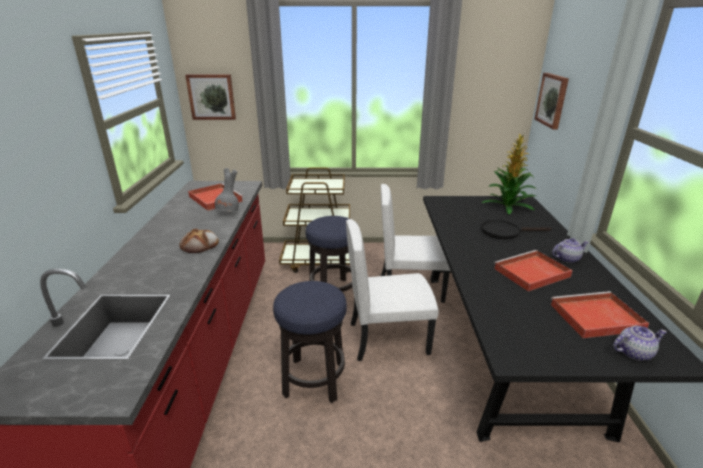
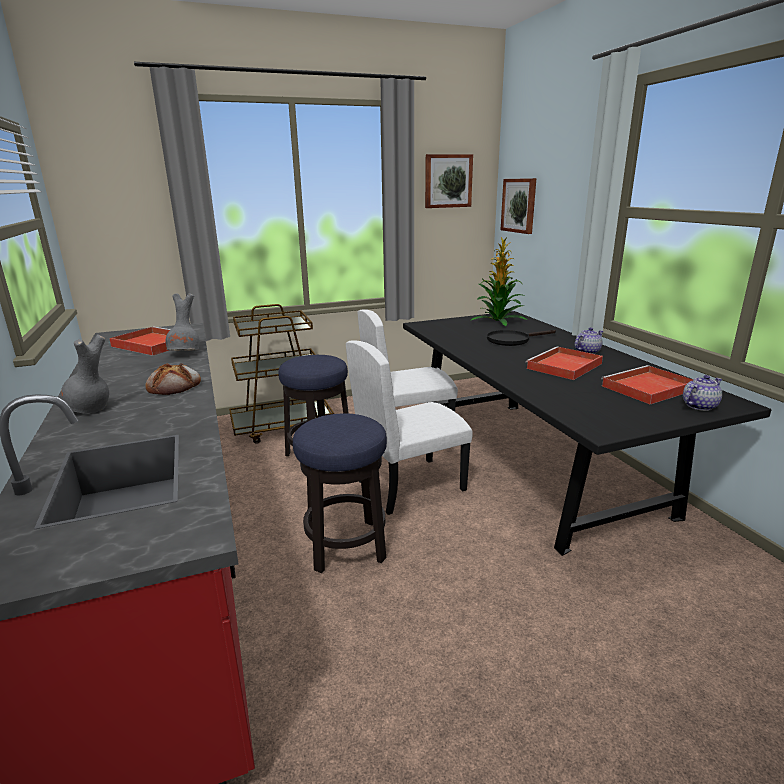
camera: 20 degrees left, 5 degrees down
(137, 257) = (90, 410): none -> grey vase
(211, 97) = (106, 222): picture -> picture (448, 181)

